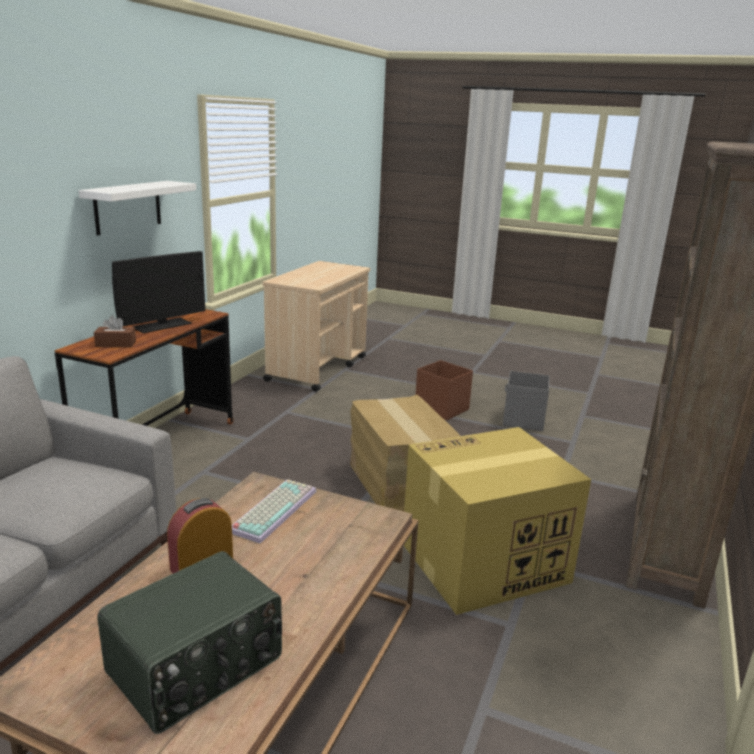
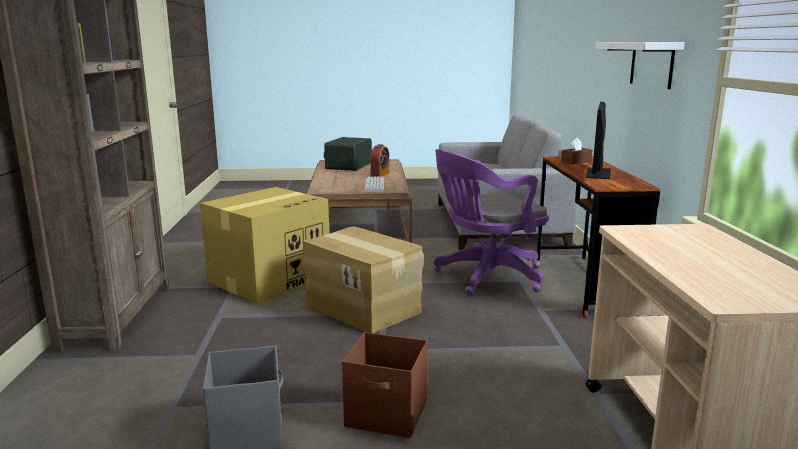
camera: 155 degrees right, 5 degrees down
(229, 486) = (485, 277): none -> purple office chair

